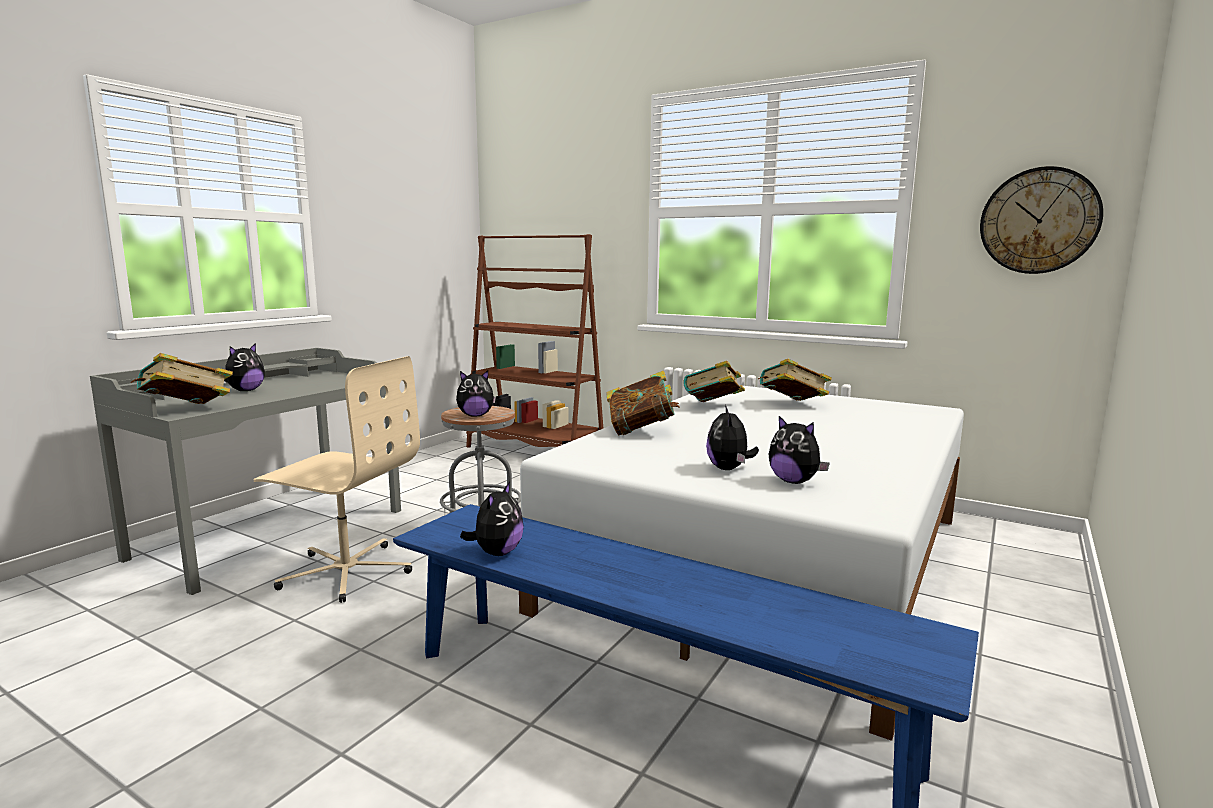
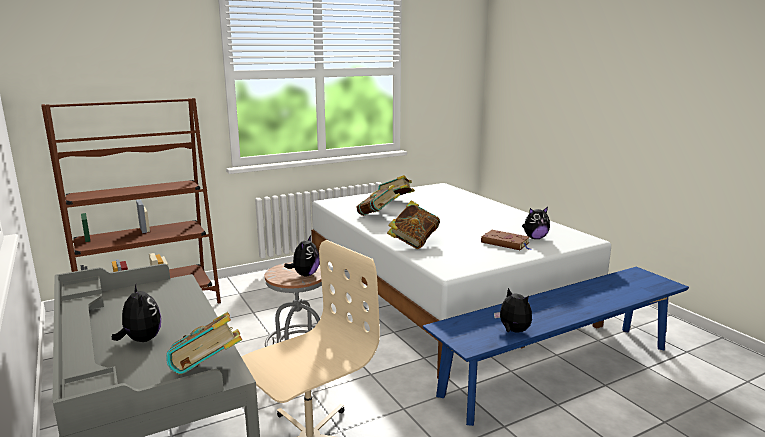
camera: 60 degrees left, 5 degrees up
(729, 469) = (506, 243): plush toy -> brown book
(1039, 221) = (453, 79): wall clock -> none

